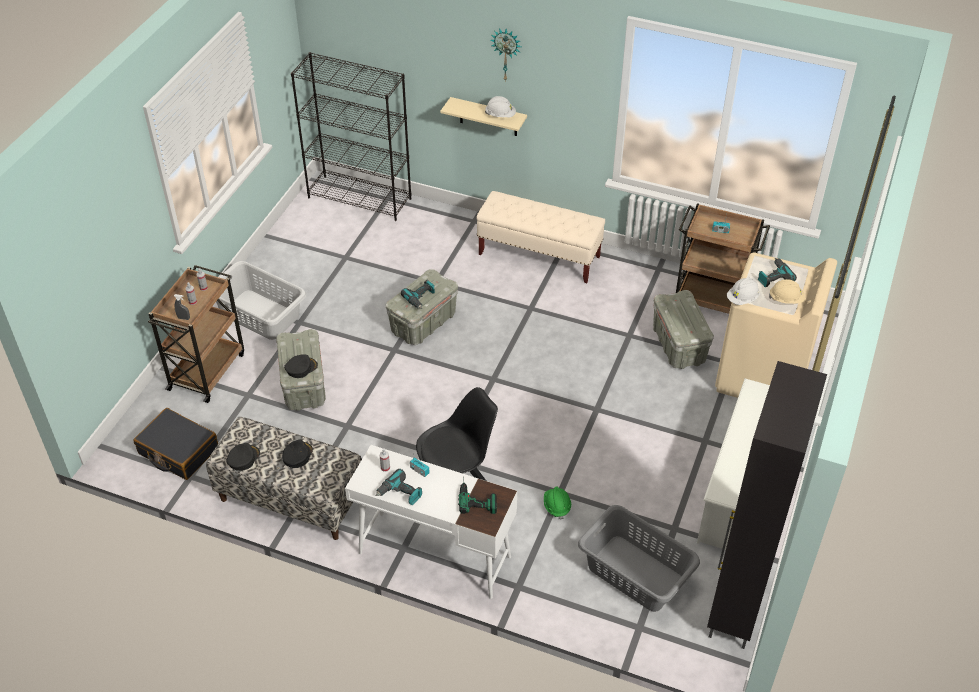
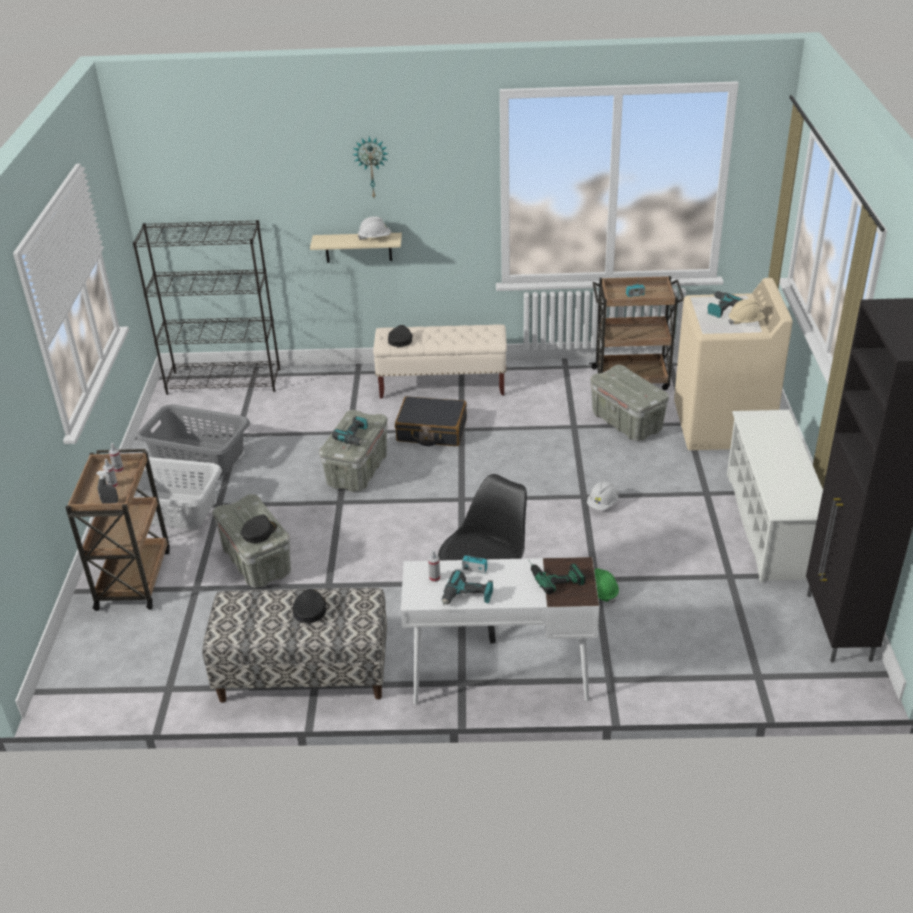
camera: 20 degrees left, 10 degrees down
(178, 451) = (139, 667): black suitcase -> black suitcase (431, 431)
(243, 458) = (246, 631): black cap -> black cap (400, 340)
(635, 572) = (719, 627): grey laundry basket -> grey laundry basket (199, 457)
(742, 299) = (705, 331): white hard hat -> white hard hat (602, 504)

